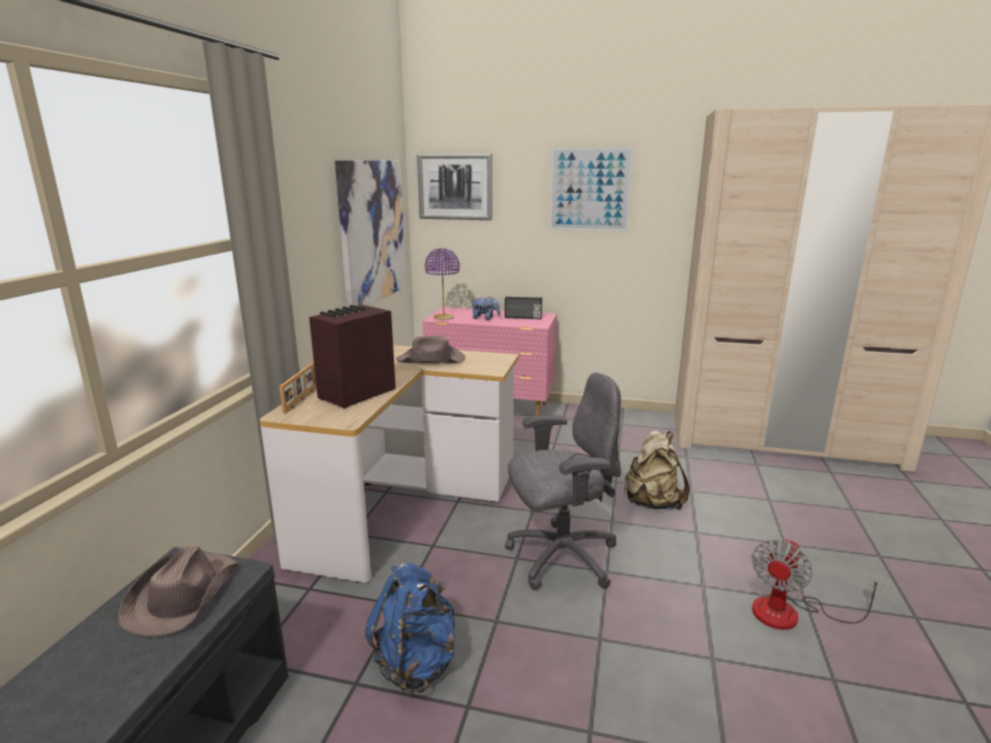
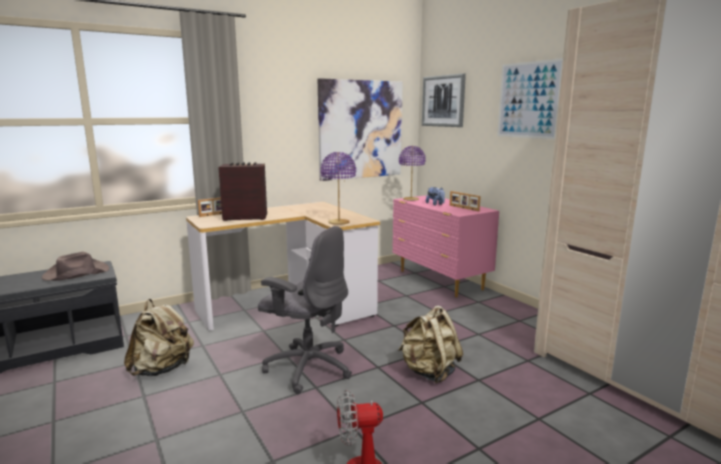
camera: 45 degrees right, 5 degrees down
(416, 663) = (162, 369): blue backpack -> beige backpack
(431, 360) = (323, 213): brown hat -> none
(488, 368) = (338, 222): none -> purple table lamp
(523, 318) = (463, 208): radio -> picture frame

